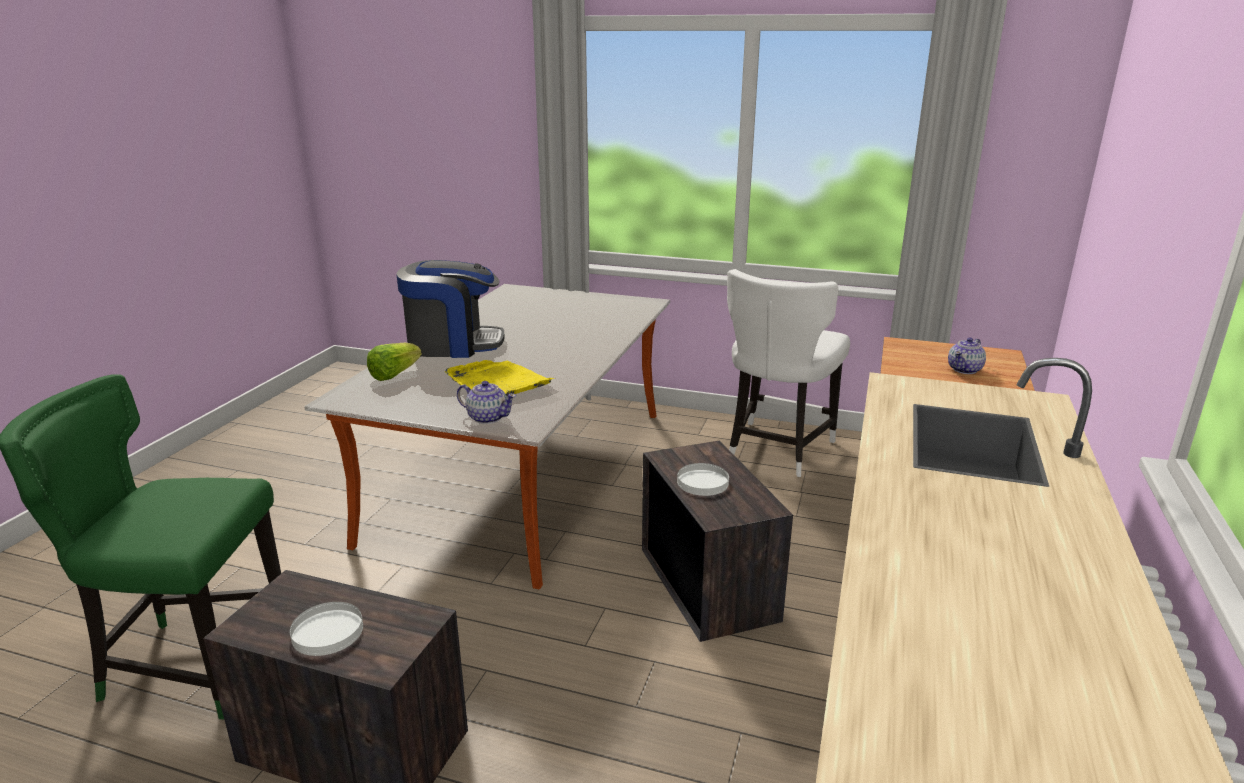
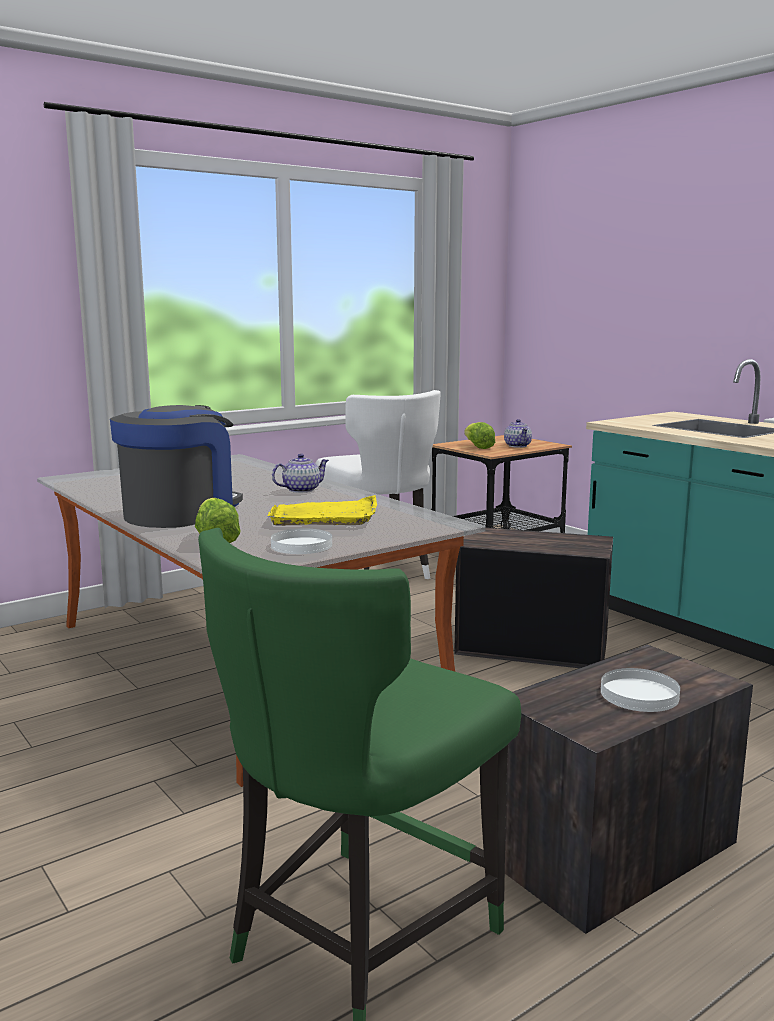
camera: 55 degrees left, 10 degrees down
(487, 417) = (404, 529): teapot -> teapot (300, 490)
(703, 482) = (534, 543): white plate -> white plate (302, 545)
(915, 356) = (477, 447): none -> lettuce

